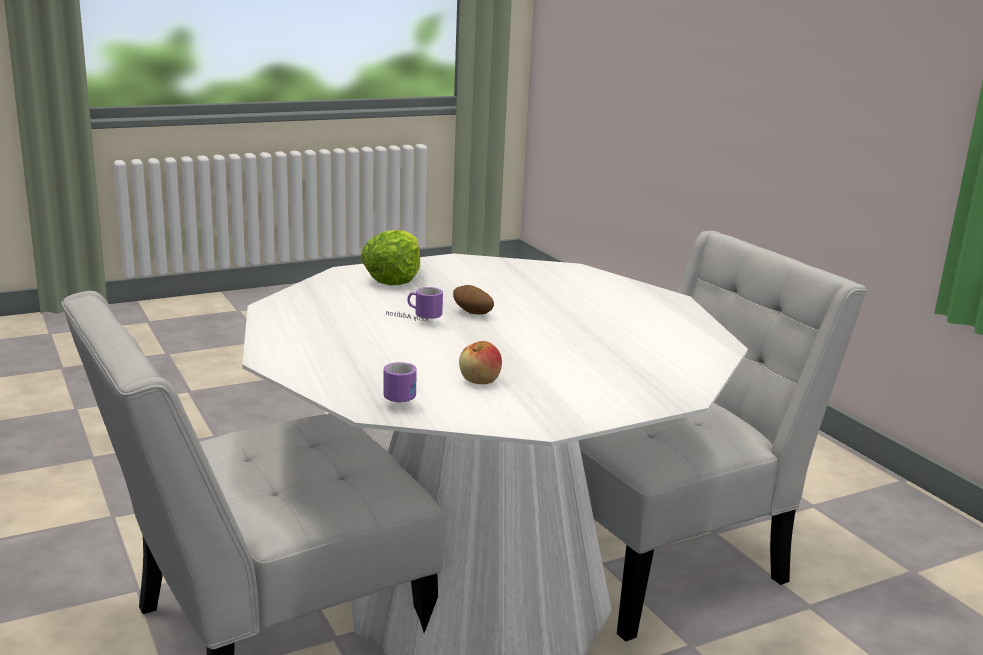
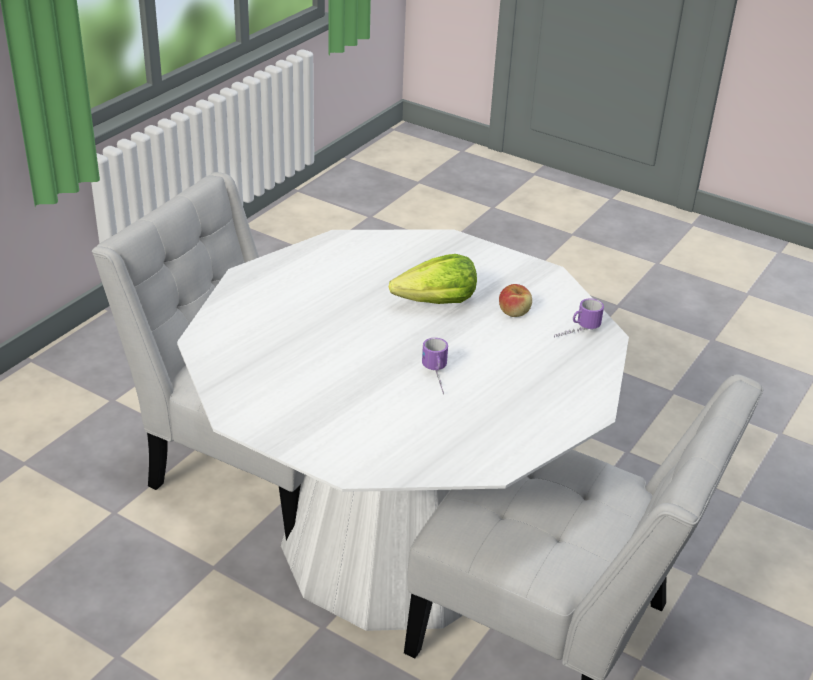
camera: 120 degrees left, 15 degrees up
(393, 278) = (339, 432): lettuce -> lettuce (436, 303)
(472, 313) = (388, 356): potato -> none

